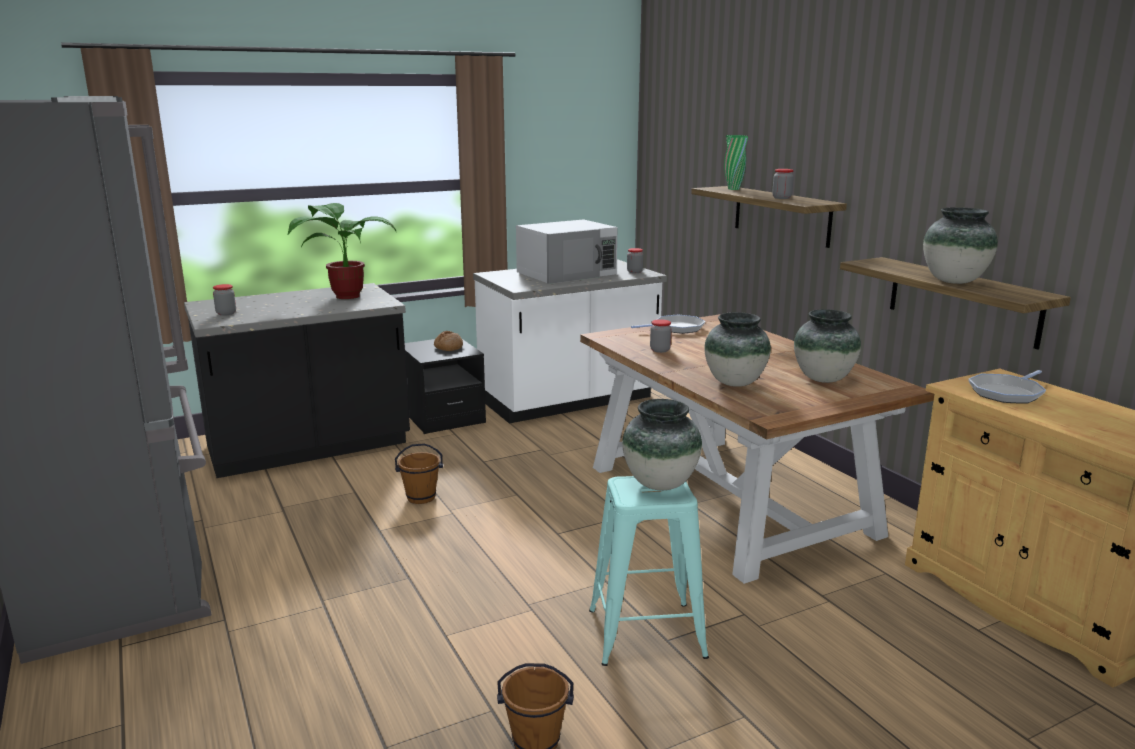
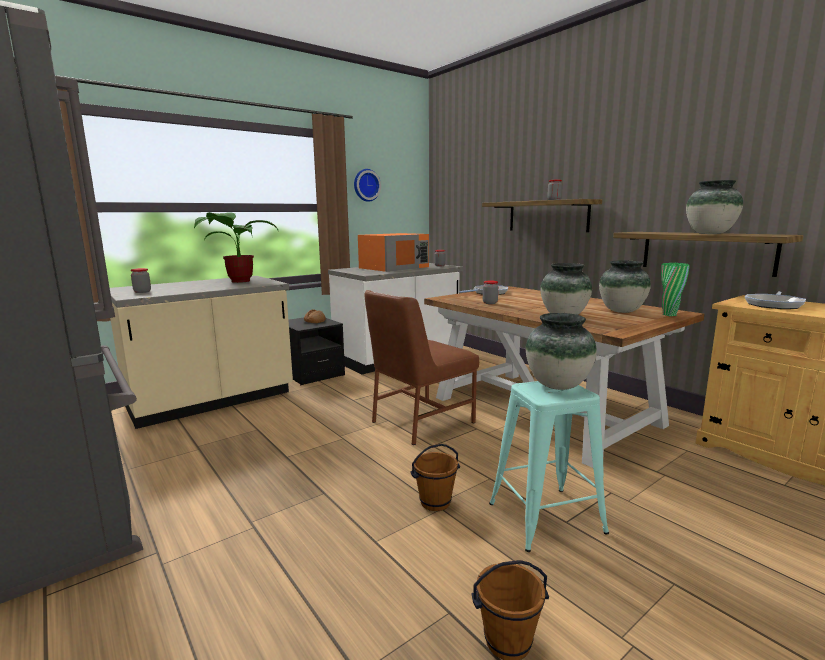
camera: 10 degrees left, 5 degrees down
(309, 447) = (211, 401): black counter -> beige counter
(421, 497) = (313, 429): brown bucket -> brown bucket (435, 502)
(536, 148) = (366, 185): none -> wall clock
(556, 500) = (420, 422): none -> brown chair
(567, 273) = (394, 267): white microwave -> orange microwave
(733, 189) = (511, 201): green vase -> green vase (669, 315)

